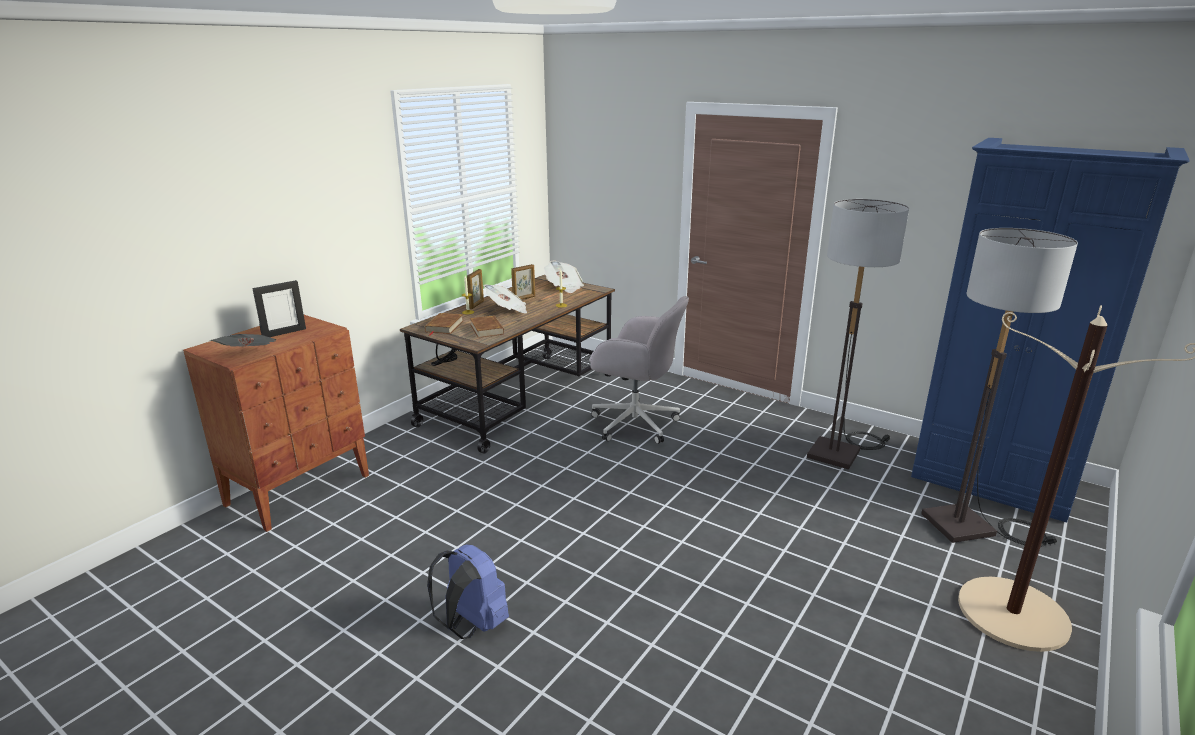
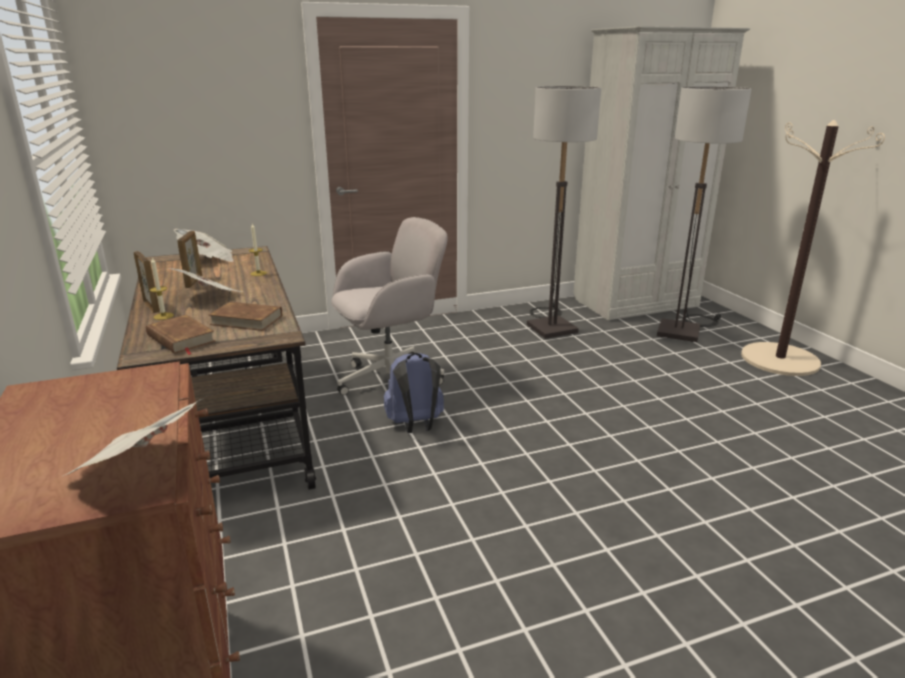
camera: 55 degrees left, 0 degrees up
(284, 332) = (85, 414): picture frame -> none
(472, 625) = (659, 619): blue backpack -> blue backpack (415, 425)
(991, 479) = (635, 302): blue wardrobe -> white wardrobe

